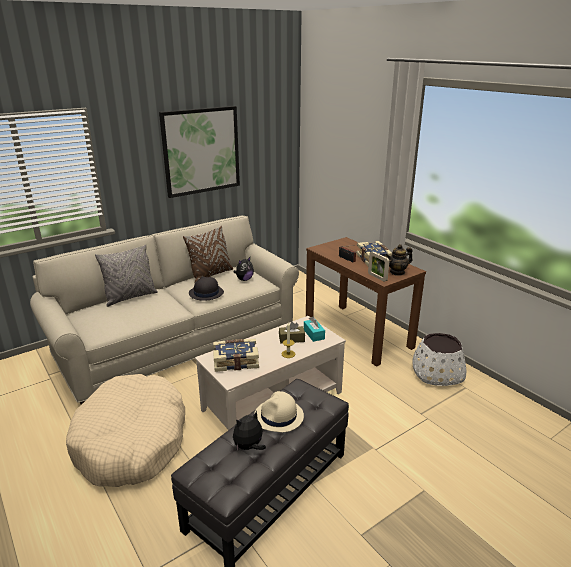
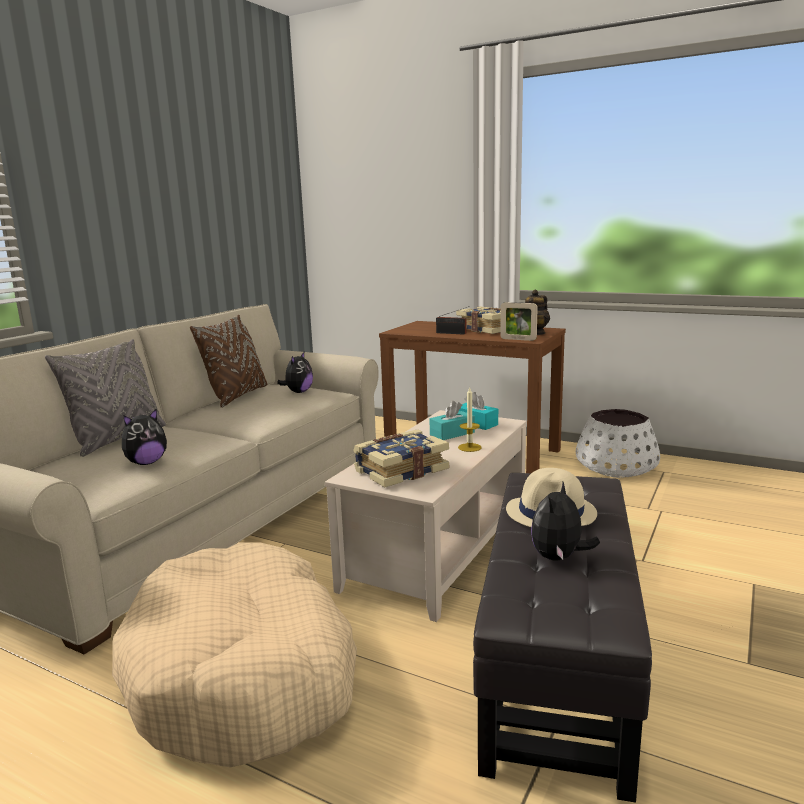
camera: 25 degrees left, 10 degrees down
(128, 319) = (146, 463): none -> plush toy
(201, 151) = (179, 203): picture -> none
(206, 293) = (254, 413): black hat -> none
(291, 339) = (452, 433): brown tissue box -> turquoise tissue box

